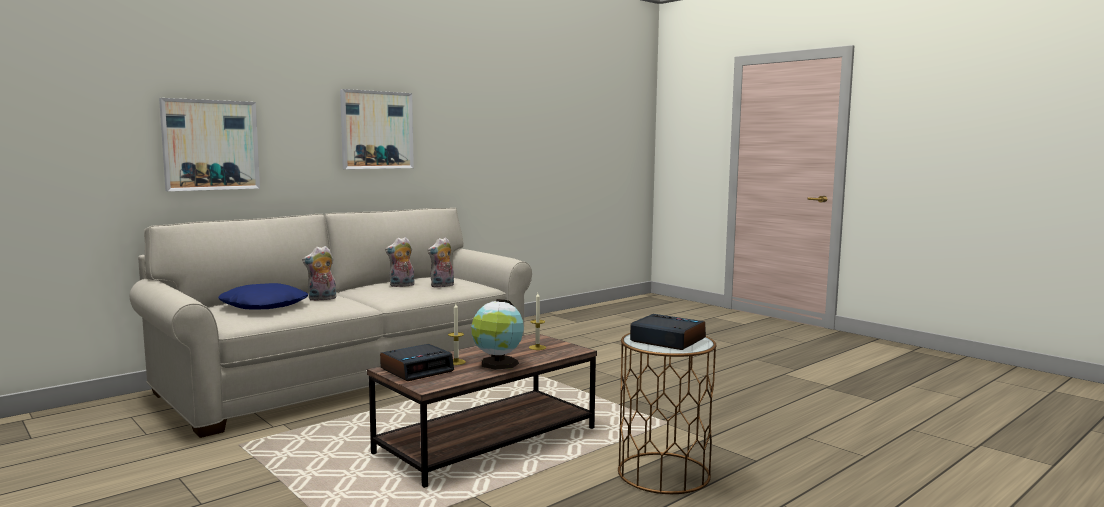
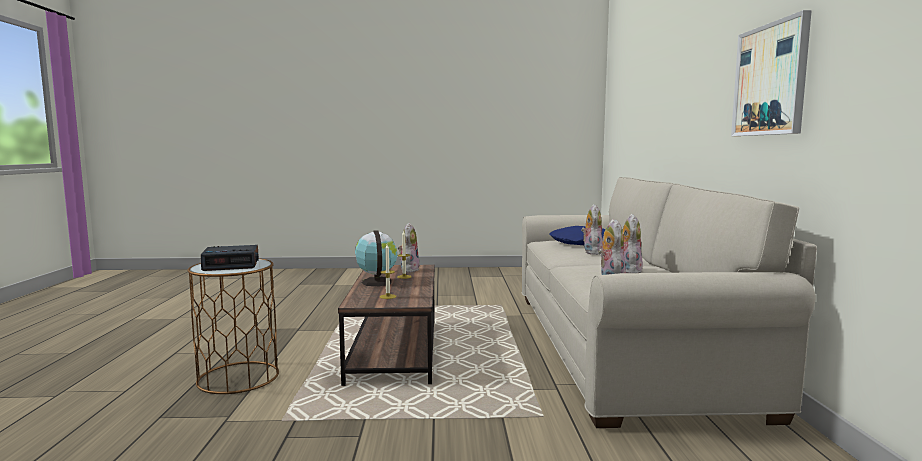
camera: 130 degrees right, 0 degrees up
(210, 145) = (675, 116): picture -> none
(417, 370) = (408, 269): alarm clock -> plush toy

